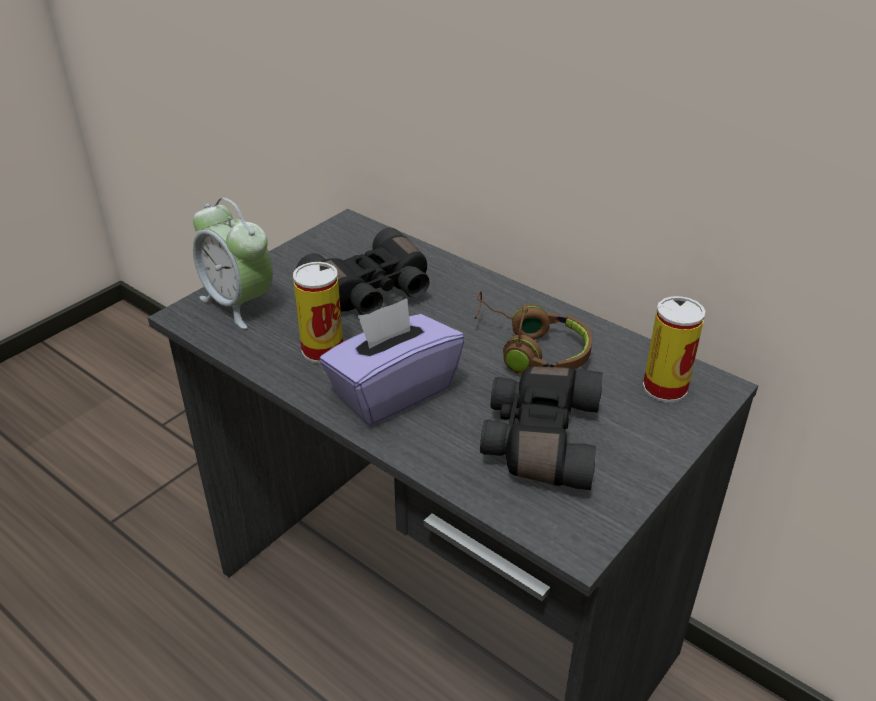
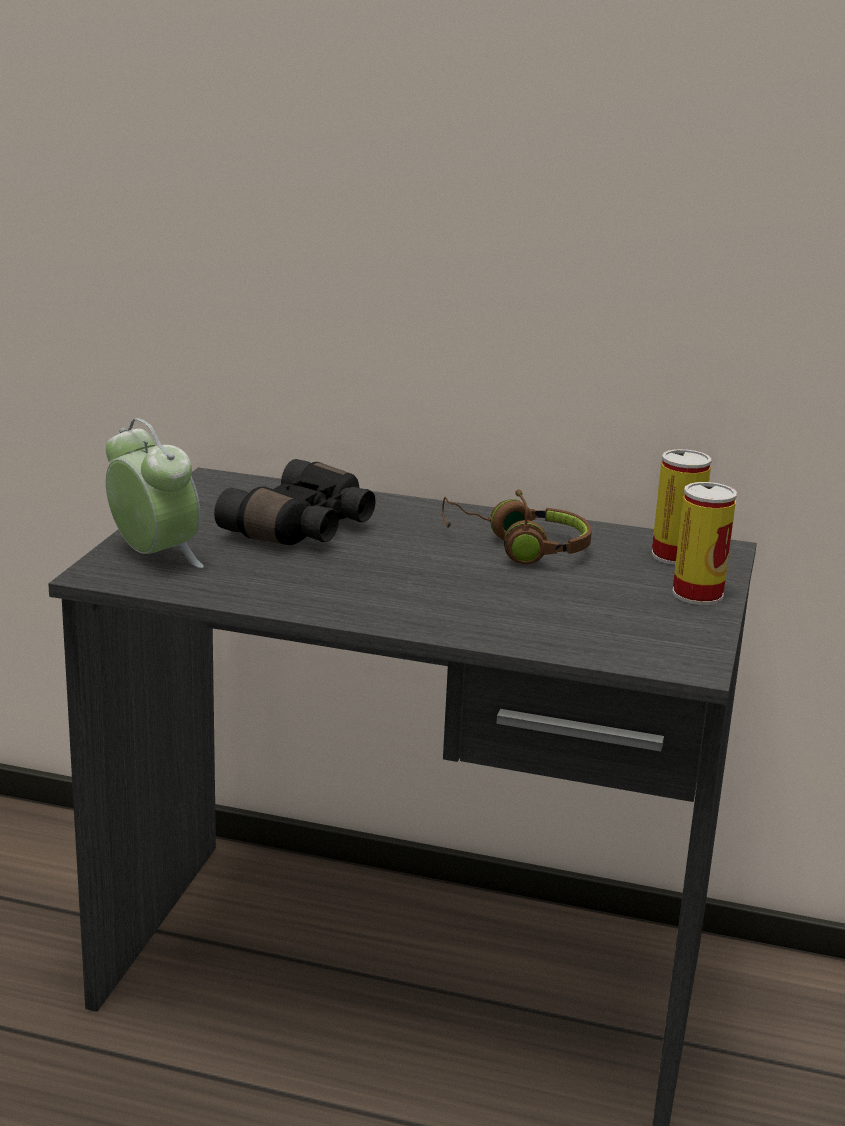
camera: 25 degrees left, 15 degrees down
(239, 304) = (154, 557): alarm clock -> alarm clock turned 150 degrees counterclockwise
(322, 350) = (296, 579): can -> can (697, 594)
(392, 391) = (407, 597): purple tissue box -> none
(538, 440) = (590, 607): black binoculars -> none

